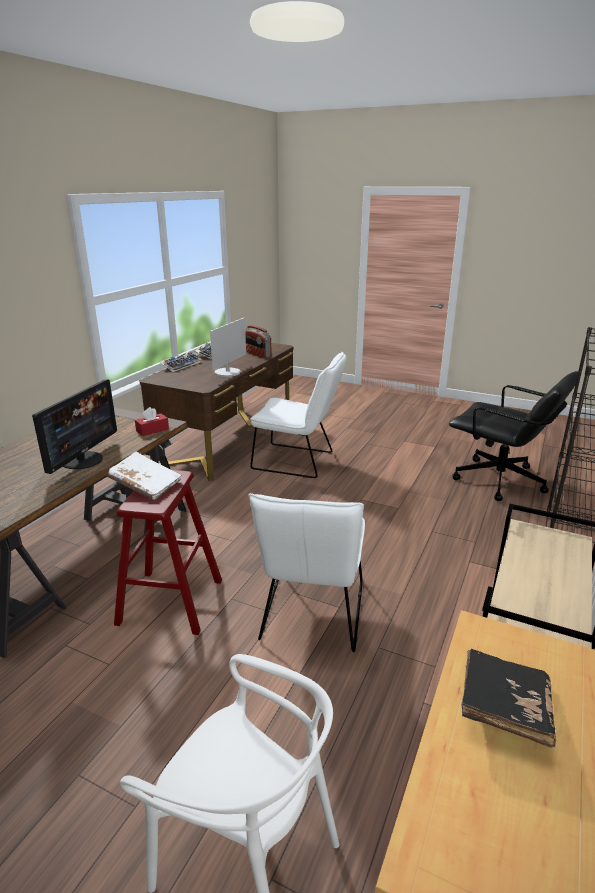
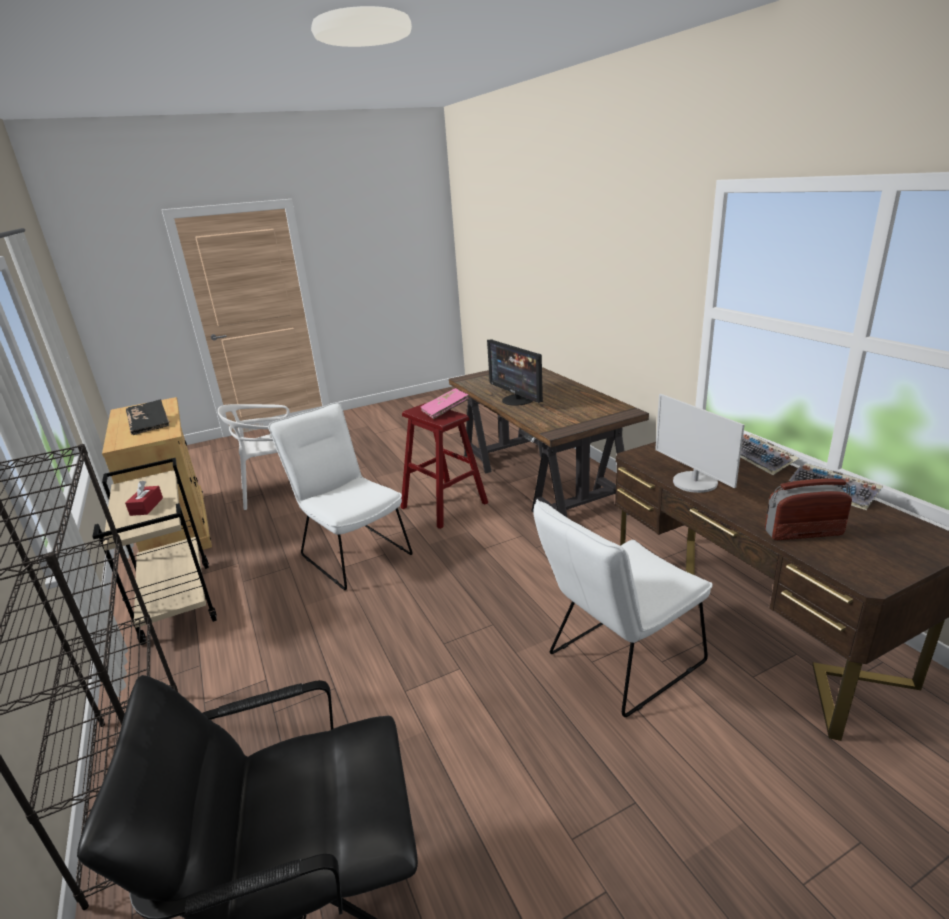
camera: 130 degrees right, 0 degrees up
(146, 485) = (445, 411): white book -> pink book
(152, 430) = (546, 425): red tissue box -> red tissue box (146, 506)

